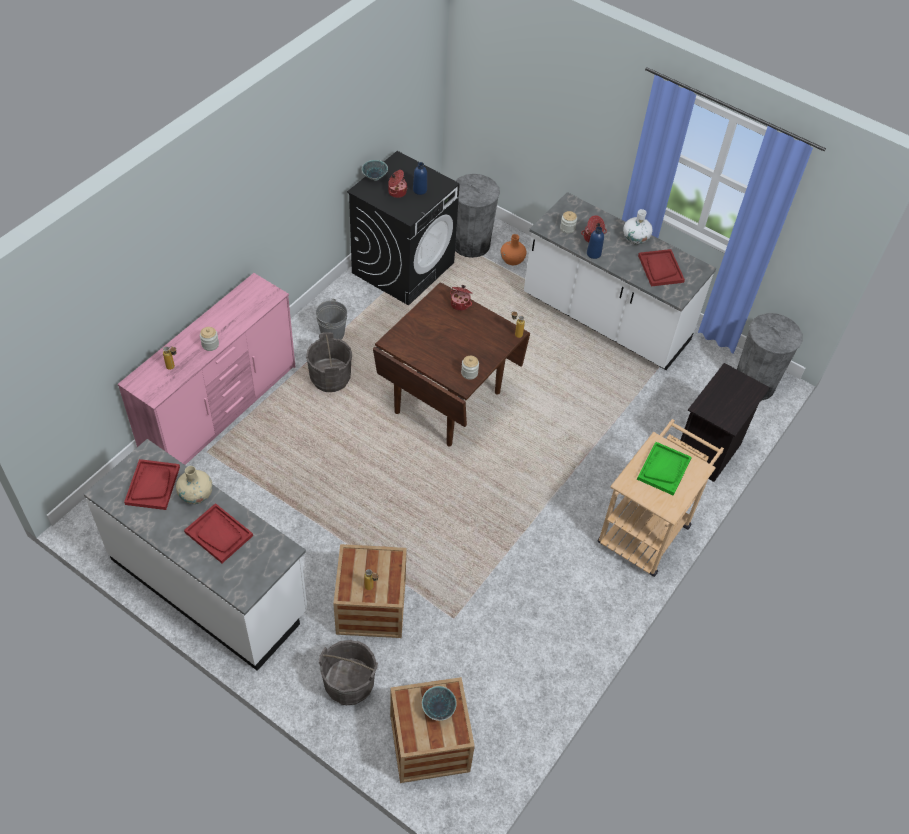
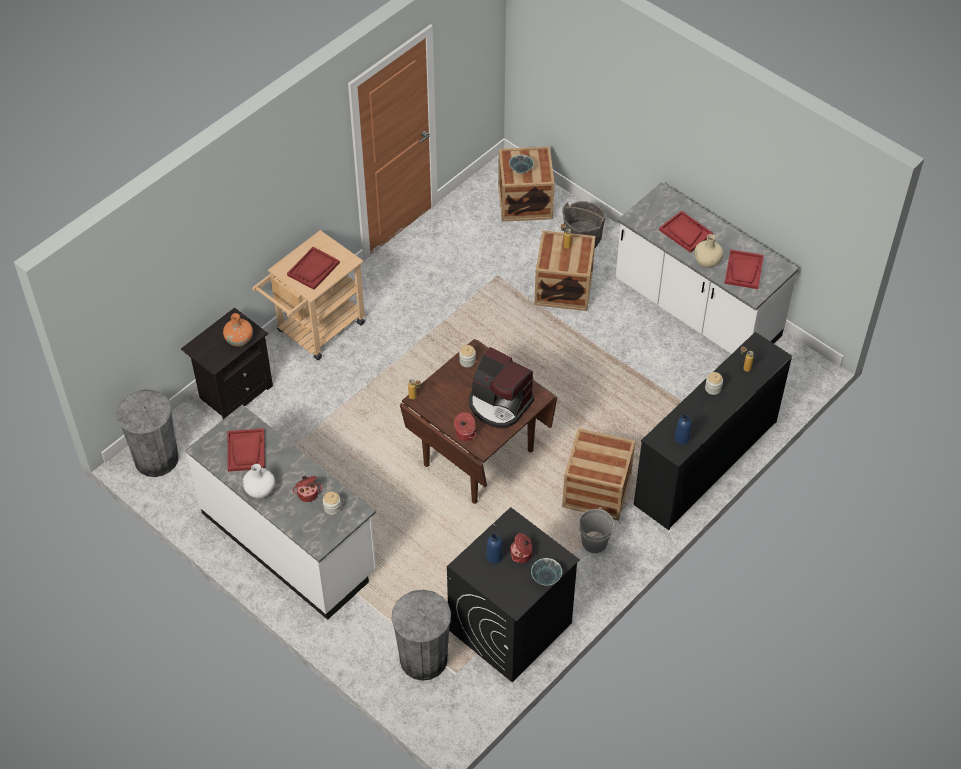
camera: 170 degrees left, 0 degrees up
(221, 410) = (704, 462): pink dresser -> black dresser
(330, 378) = (597, 490): grey bucket -> crate
(431, 332) = (499, 404): none -> coffee machine
(512, 260) = (377, 631): orange vase -> orange vase (239, 340)
(593, 254) = (312, 473): blue bottle -> blue bottle (682, 438)
(663, 469) = (313, 269): green tray -> red tray

